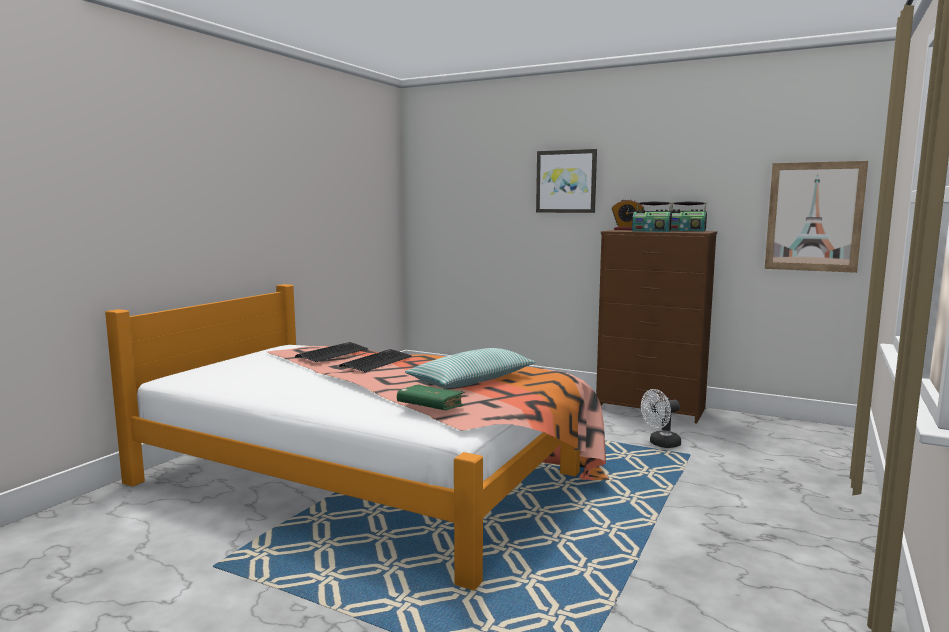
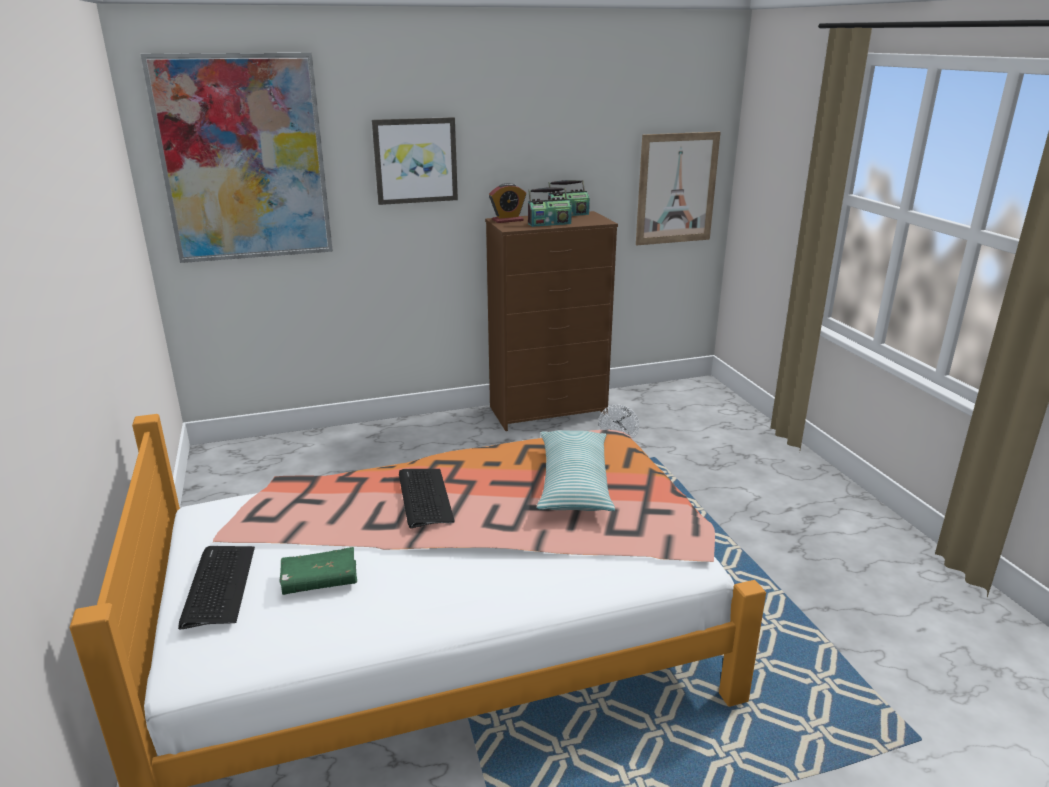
camera: 45 degrees left, 15 degrees up
(332, 353) = (325, 504): keyboard -> keyboard (218, 586)
(430, 406) = (630, 543): green book -> green book (320, 580)
(458, 177) = (244, 159): none -> picture

